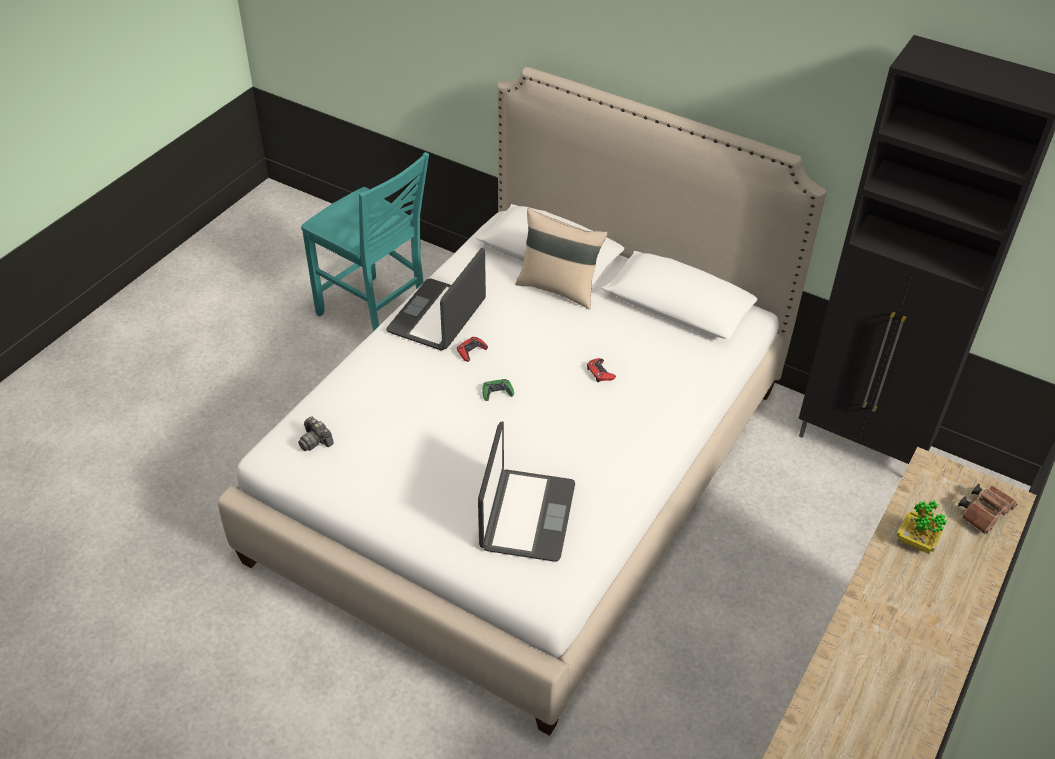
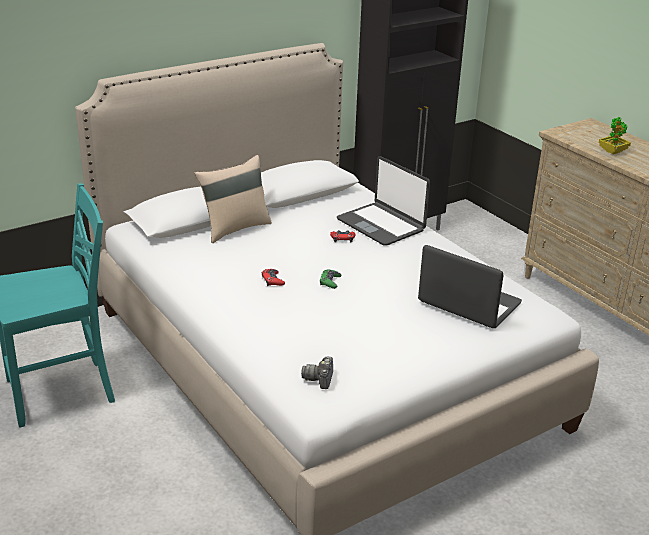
camera: 65 degrees left, 15 degrees down
(315, 441) = (319, 379): camera -> camera turned 120 degrees clockwise
(438, 316) = (215, 284): laptop -> laptop (381, 225)
(984, 513) = (599, 131): brown binoculars -> none

